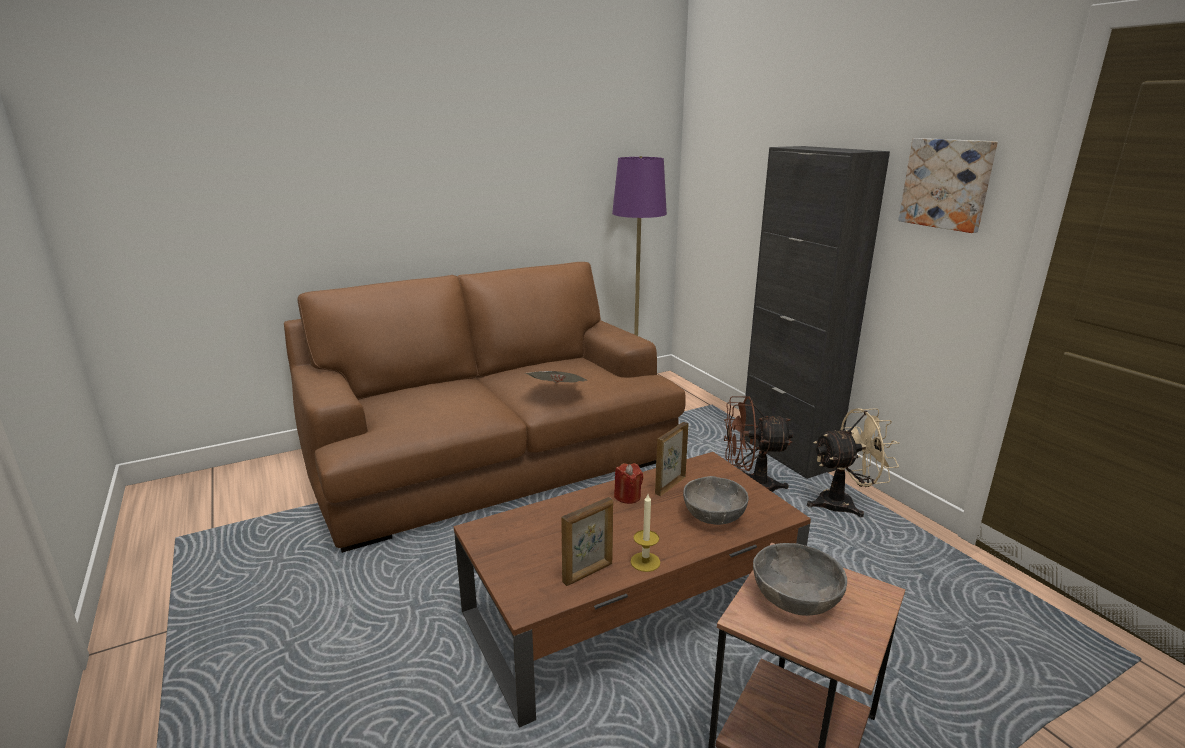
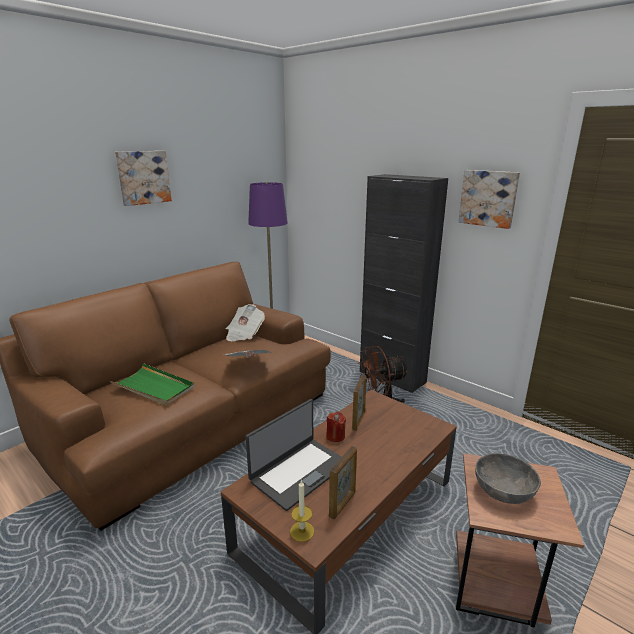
camera: 20 degrees left, 0 degrees up
(434, 400) = (153, 387): none -> green tray
(473, 143) = (143, 177): none -> picture
(556, 526) = (299, 472): none -> laptop
(575, 357) = (243, 333): none -> newspaper
(645, 562) = (375, 484): candle -> candle (302, 531)
(714, 515) = (399, 437): grey bowl -> none
(844, 503) = (441, 405): beige fan -> none

